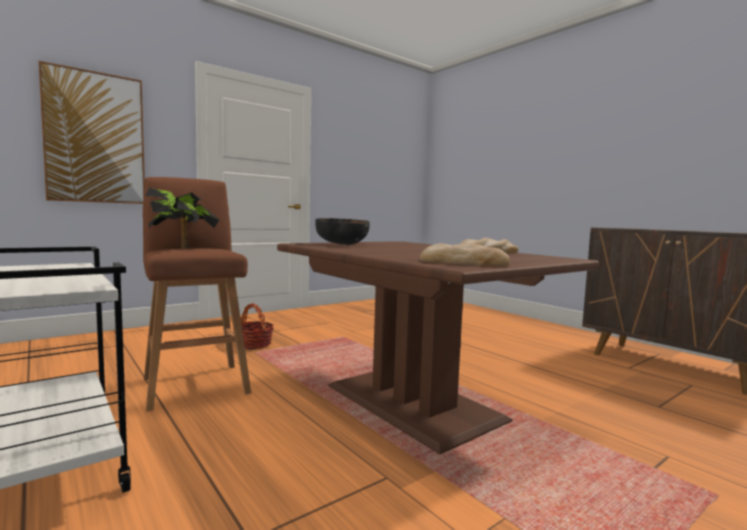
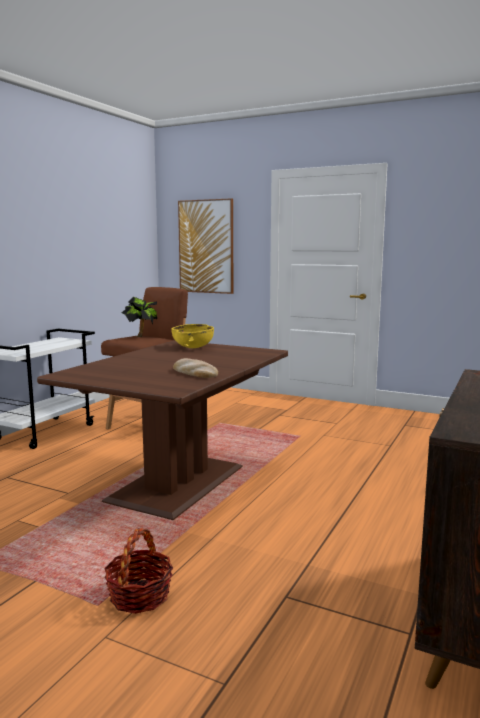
camera: 65 degrees right, 5 degrees up
(253, 344) = (236, 418): basket -> basket (139, 596)
(342, 244) = (193, 347): black bowl -> yellow bowl
(463, 263) = (87, 373): bread -> none

